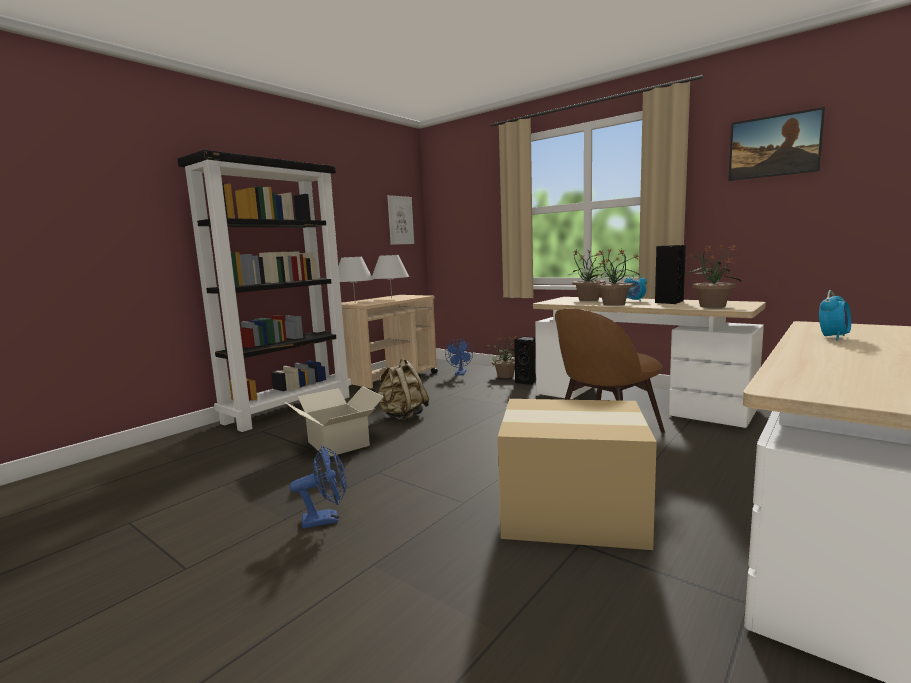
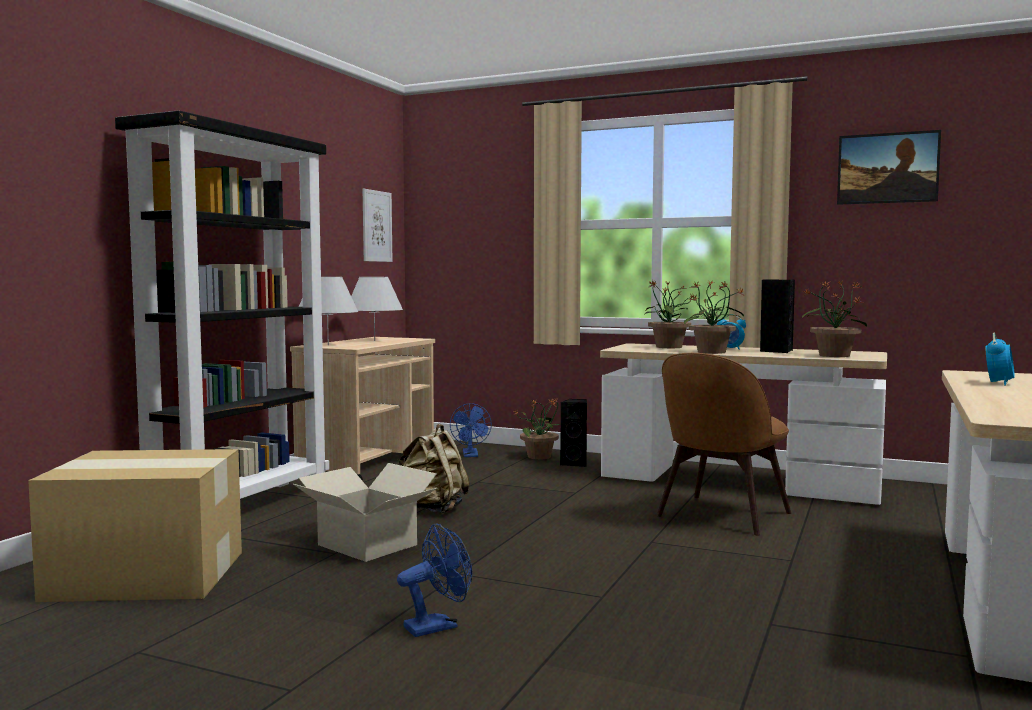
camera: 15 degrees left, 5 degrees down
(575, 512) = (743, 596): cardboard box -> cardboard box (149, 575)

